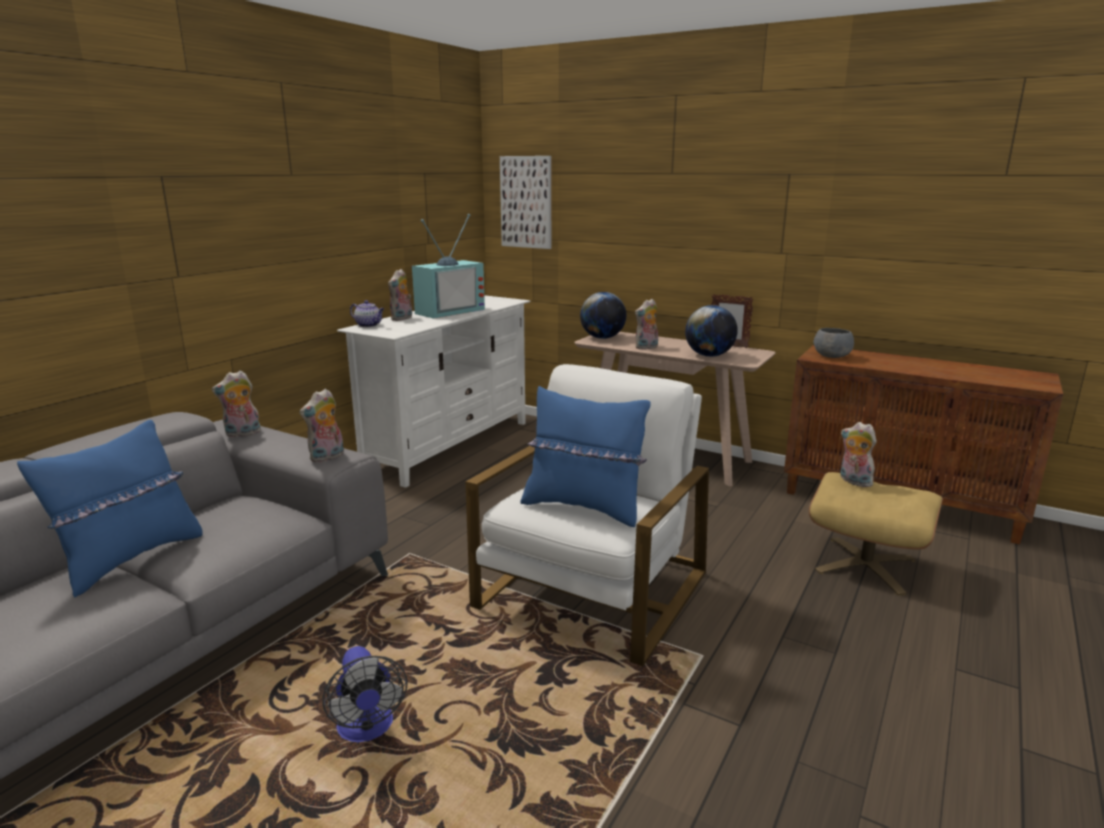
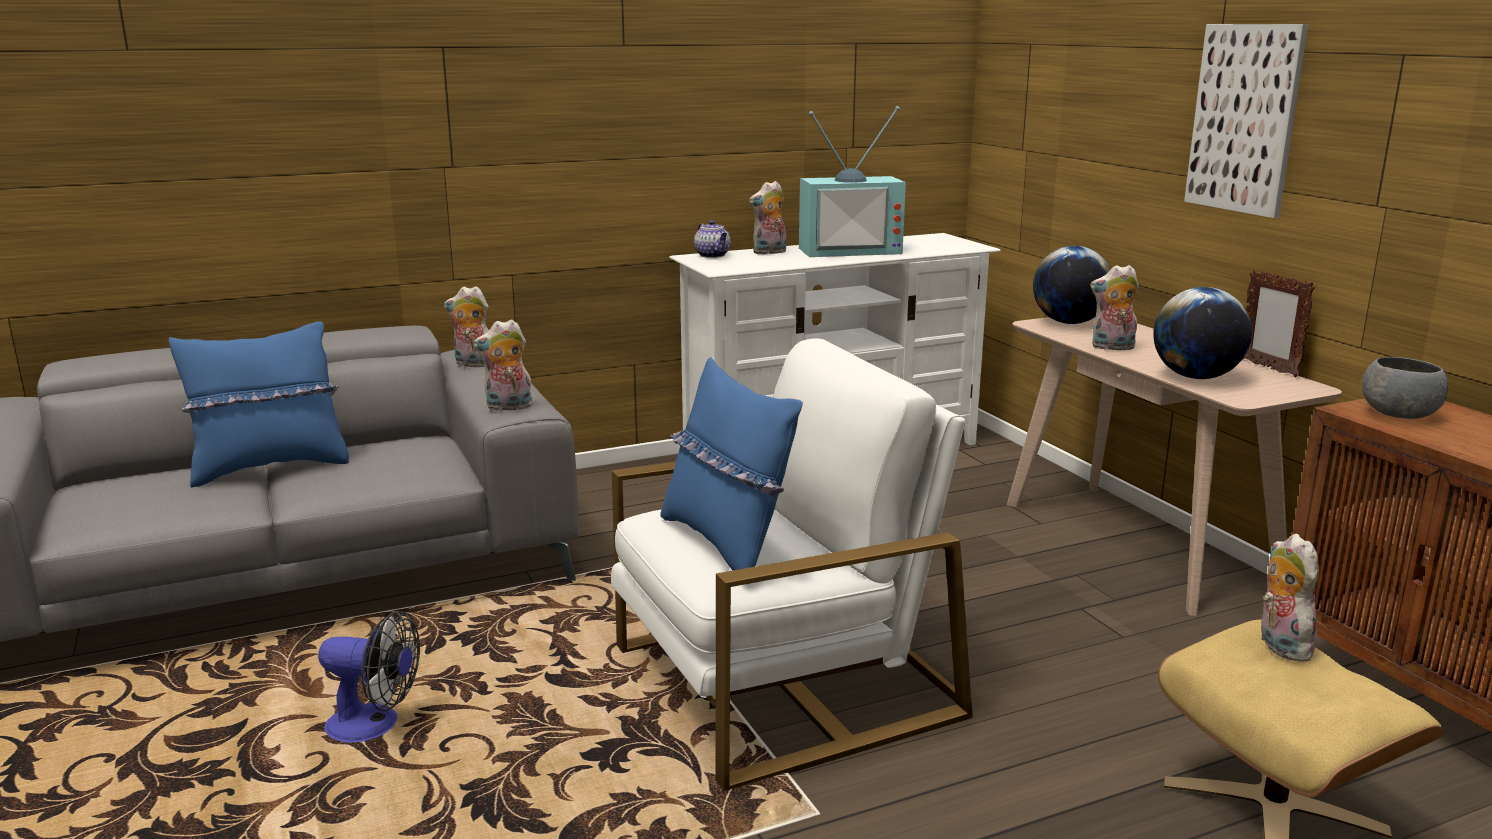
camera: 35 degrees right, 0 degrees up
(367, 730) = (375, 726): fan -> fan turned 90 degrees counterclockwise
(526, 202) = (1022, 92): picture -> picture (1244, 119)

